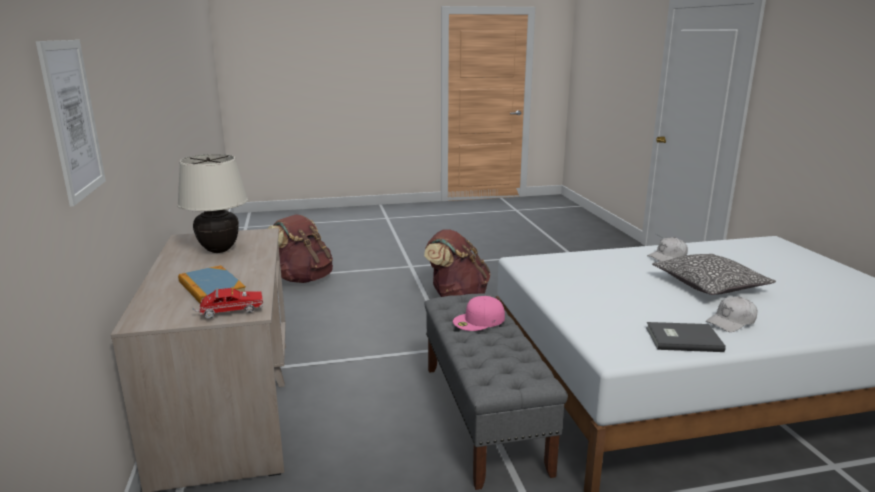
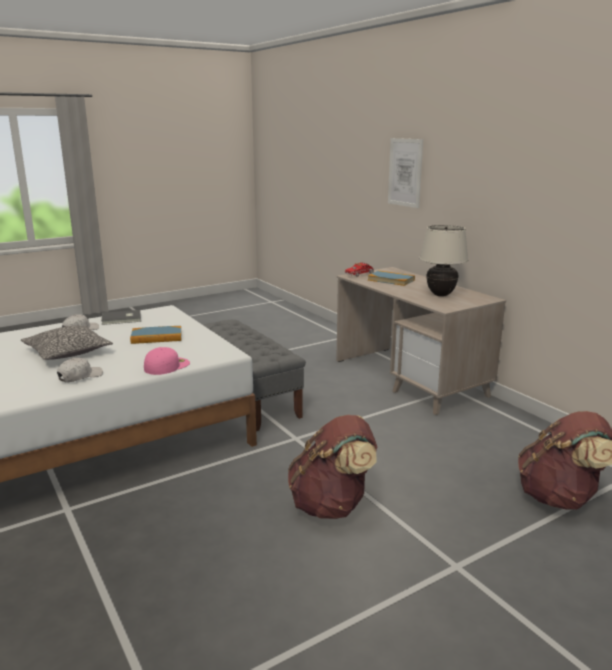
camera: 160 degrees right, 0 degrees up
(479, 320) = (252, 345): pink cap -> pink cap (167, 365)
(608, 293) = (156, 337): none -> book

